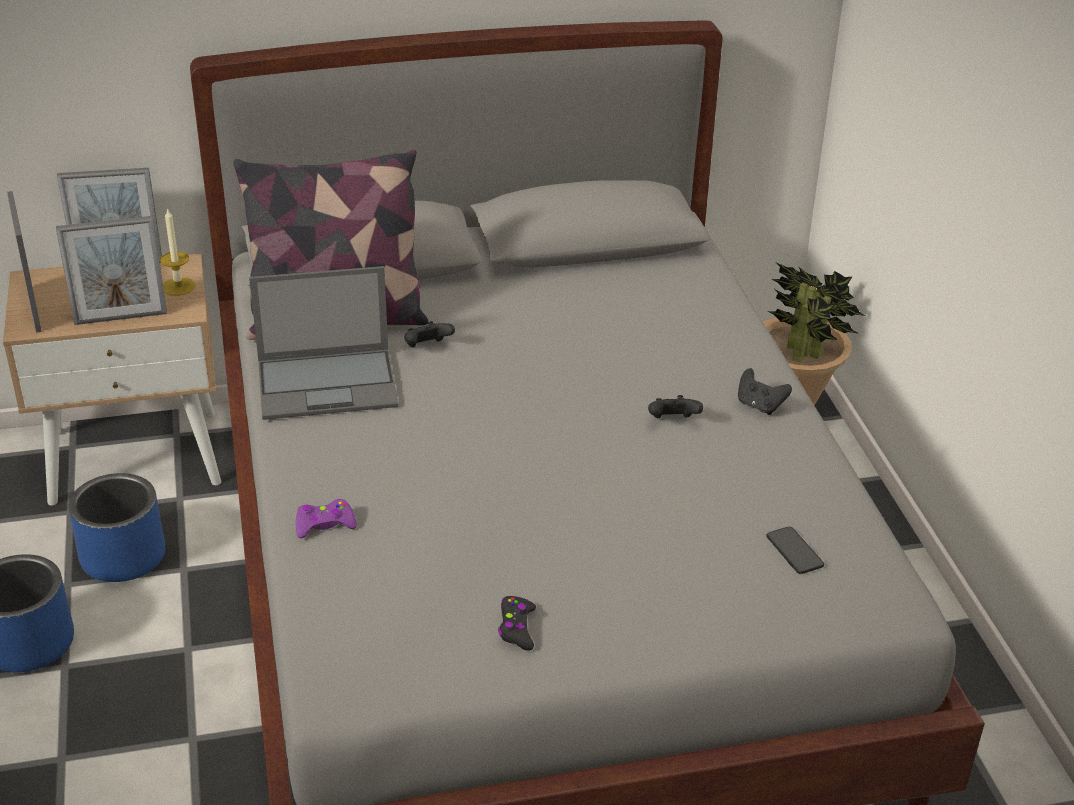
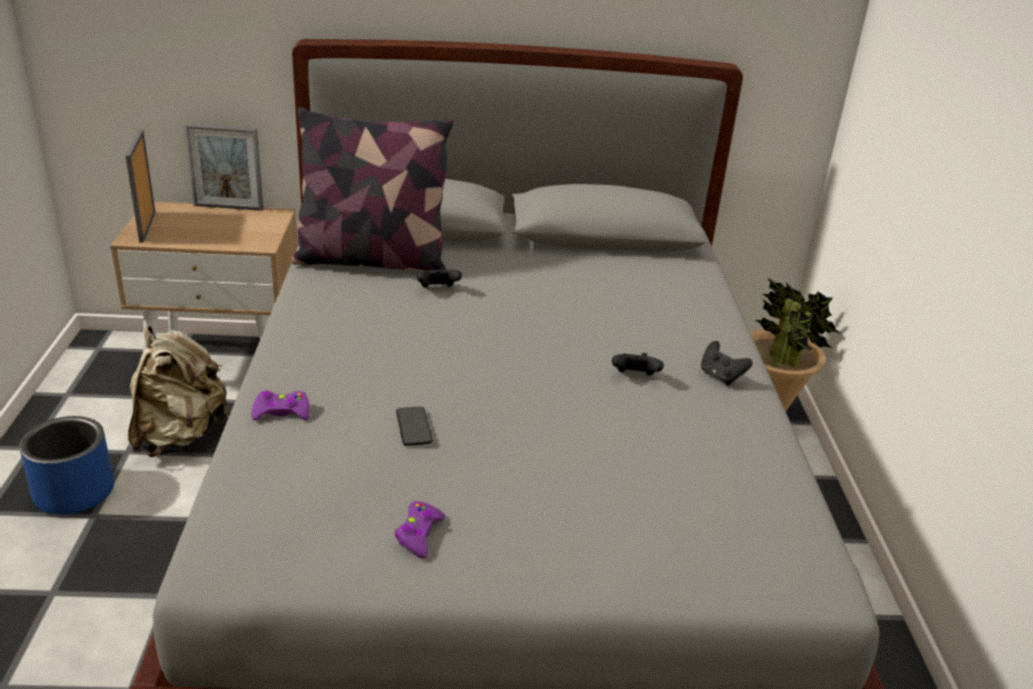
camera: 10 degrees right, 5 degrees down
(121, 318) = (209, 242): picture frame -> none
(122, 556) = (180, 437): blue planter -> beige backpack
(178, 286) = (266, 227): candle -> none
(329, 383) = (341, 304): laptop -> none
(517, 628) = (419, 535): black game controller -> purple game controller
(794, 551) = (722, 509): phone -> phone (413, 427)

